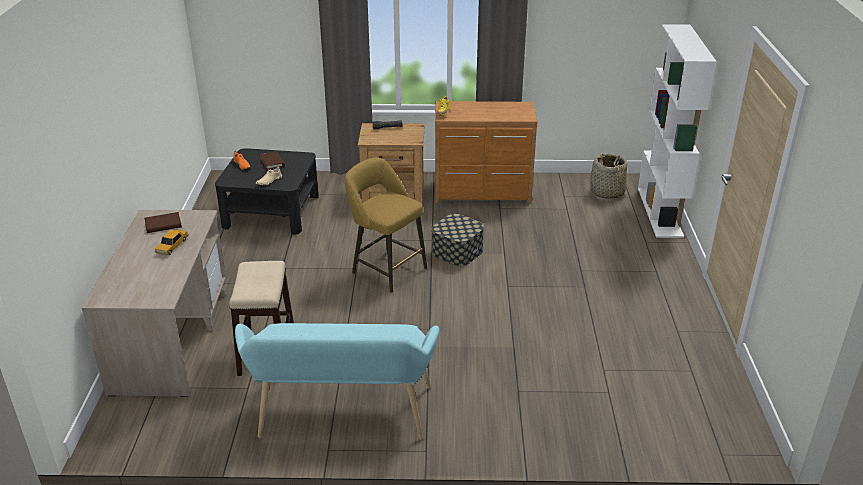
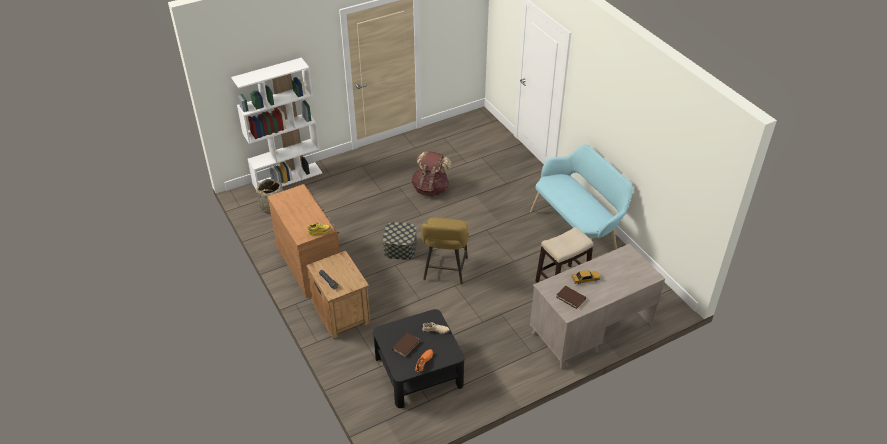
camera: 120 degrees left, 10 degrees up
(558, 312) = (431, 189): none -> brown backpack

